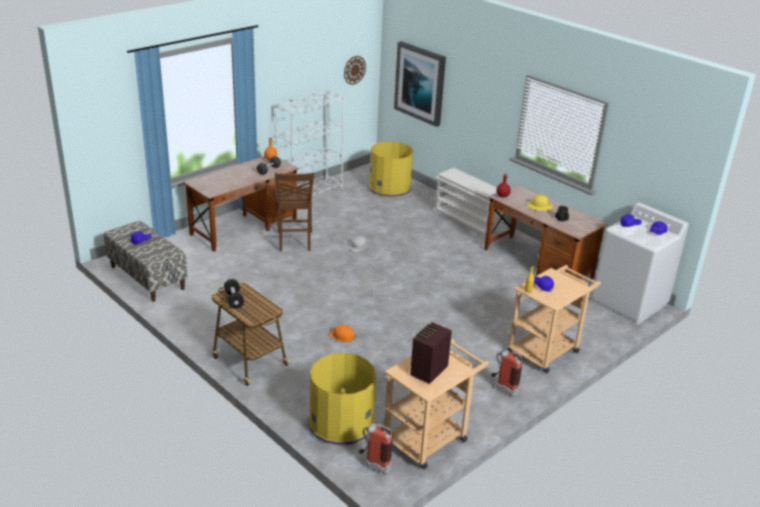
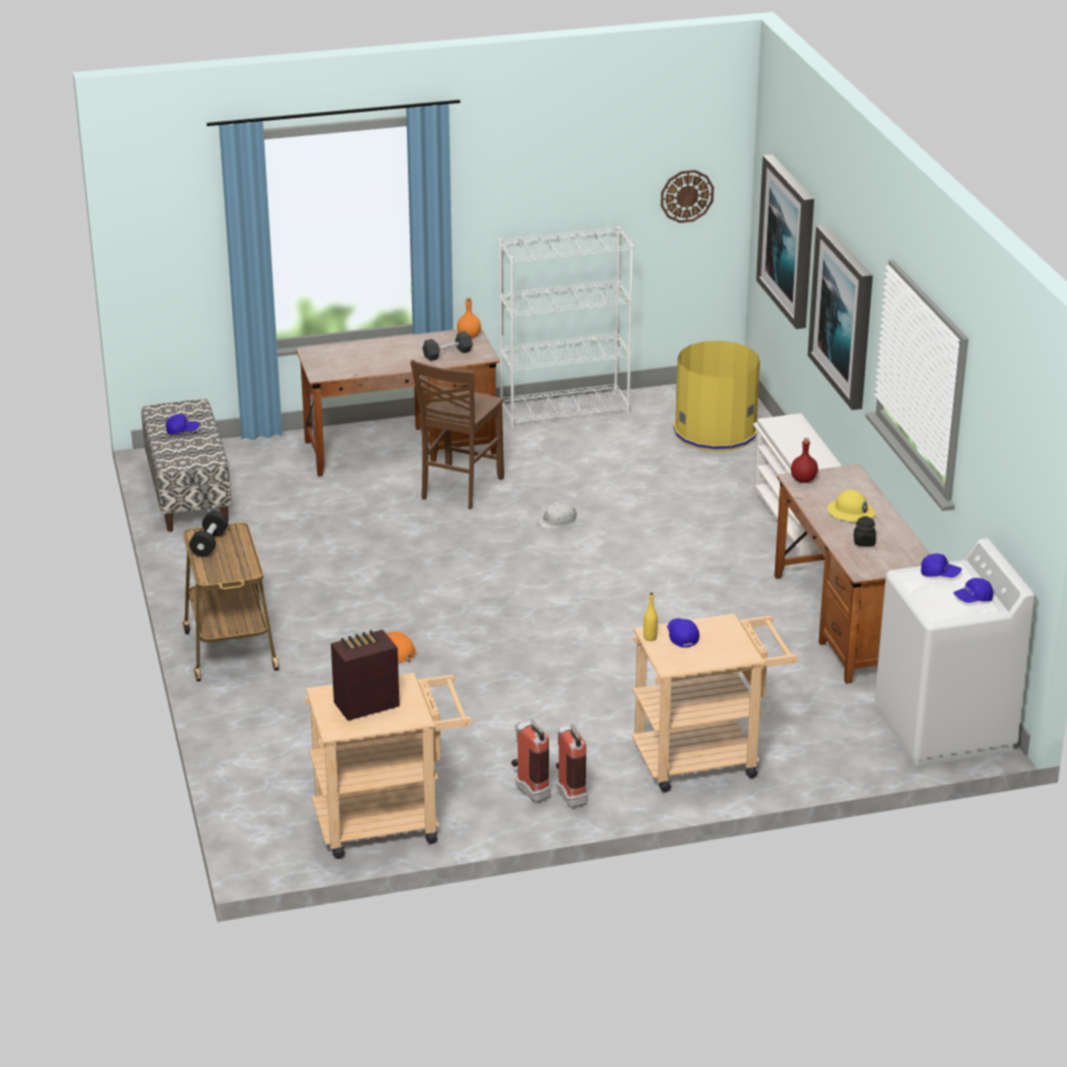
camera: 30 degrees right, 0 degrees up
(341, 423) = (280, 767): yellow trash can -> none
(373, 465) = (273, 832): fire extinguisher -> fire extinguisher (528, 789)
(479, 112) = (844, 316): none -> picture

